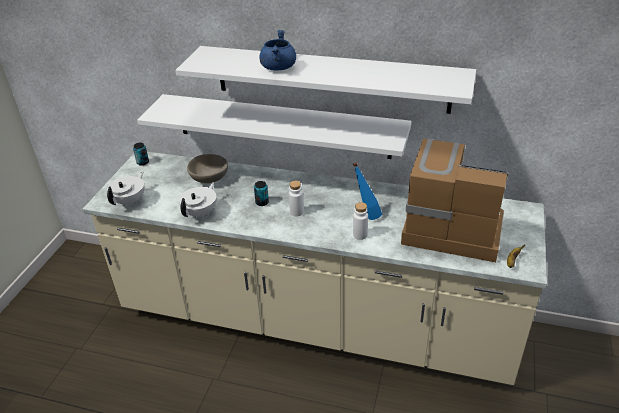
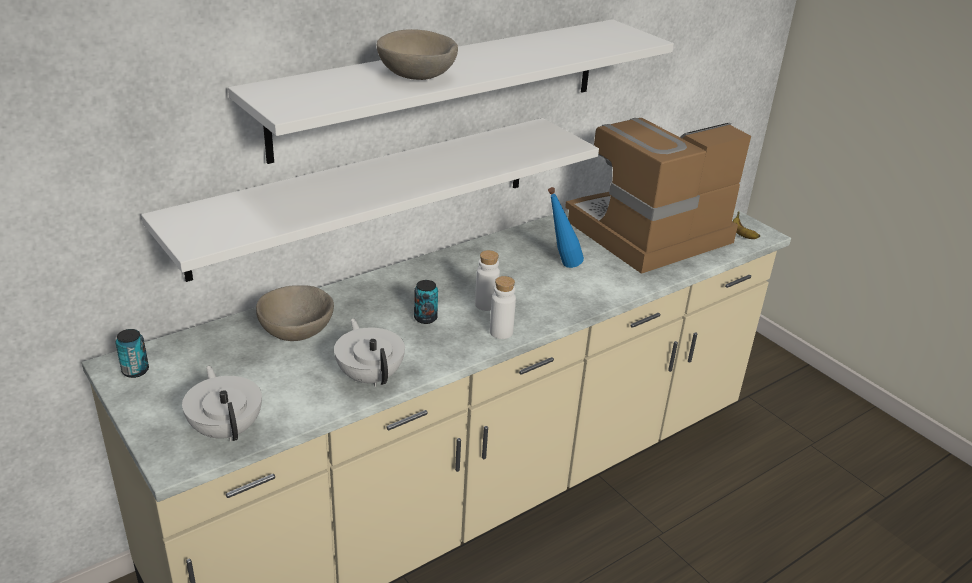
camera: 55 degrees left, 5 degrees down
(278, 67) = (416, 76): blue cooking pot -> beige bowl
(360, 235) = (592, 287): white bottle -> white bottle (501, 332)

